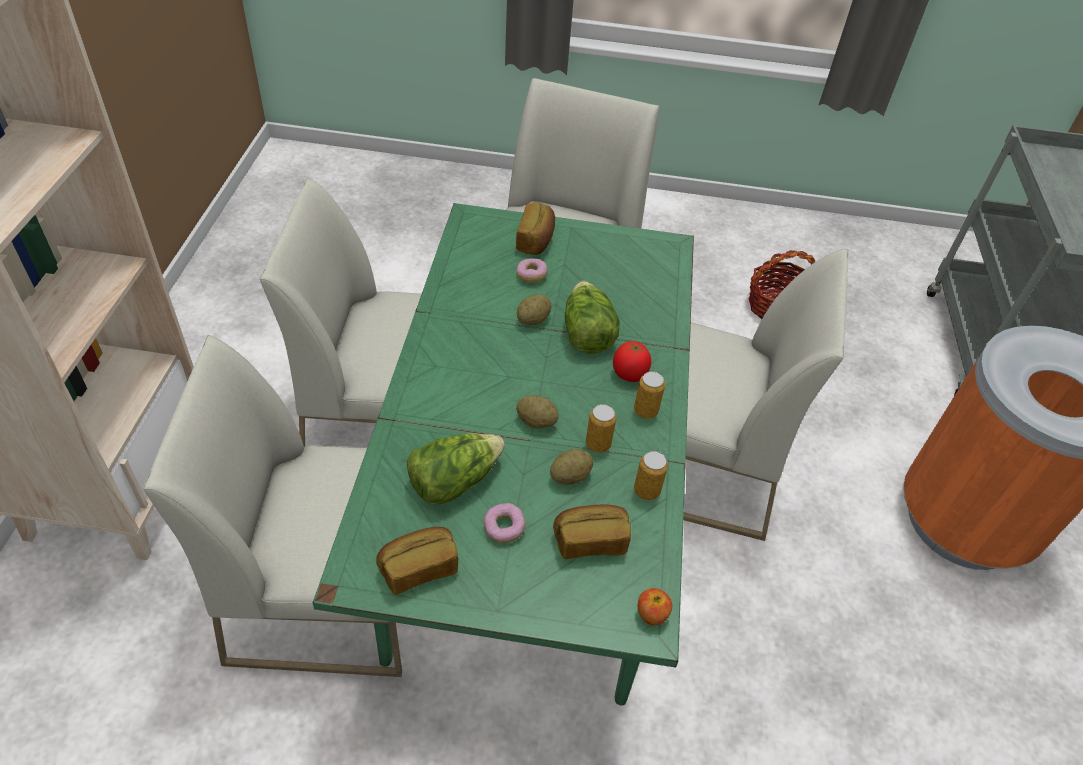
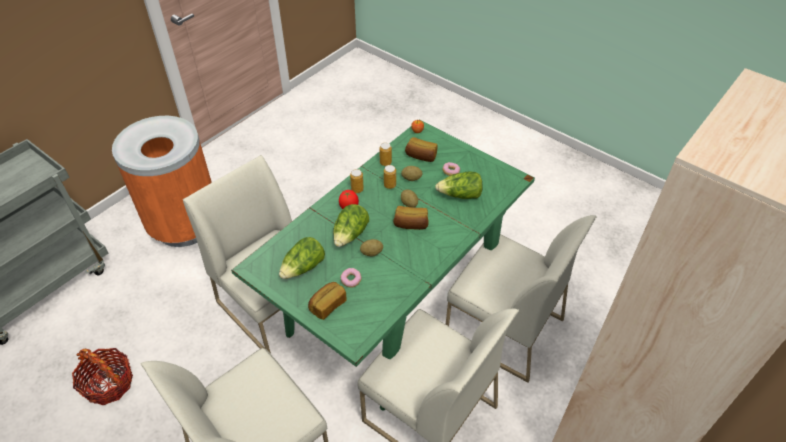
camera: 145 degrees left, 0 degrees up
(419, 567) = (490, 172): bread -> bread (411, 225)
(607, 268) = (303, 268): none -> lettuce

